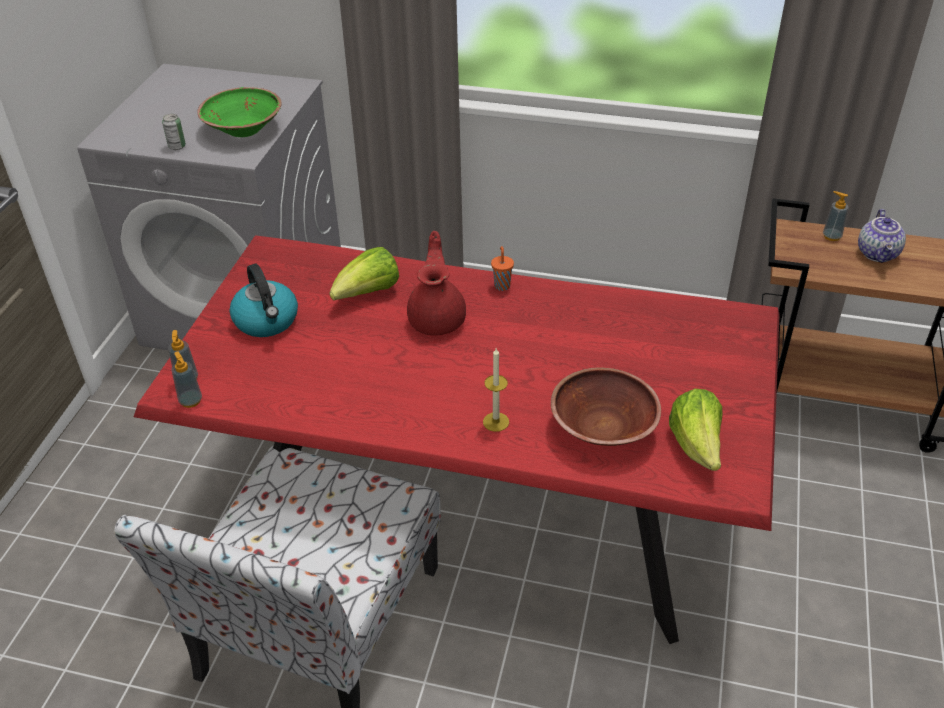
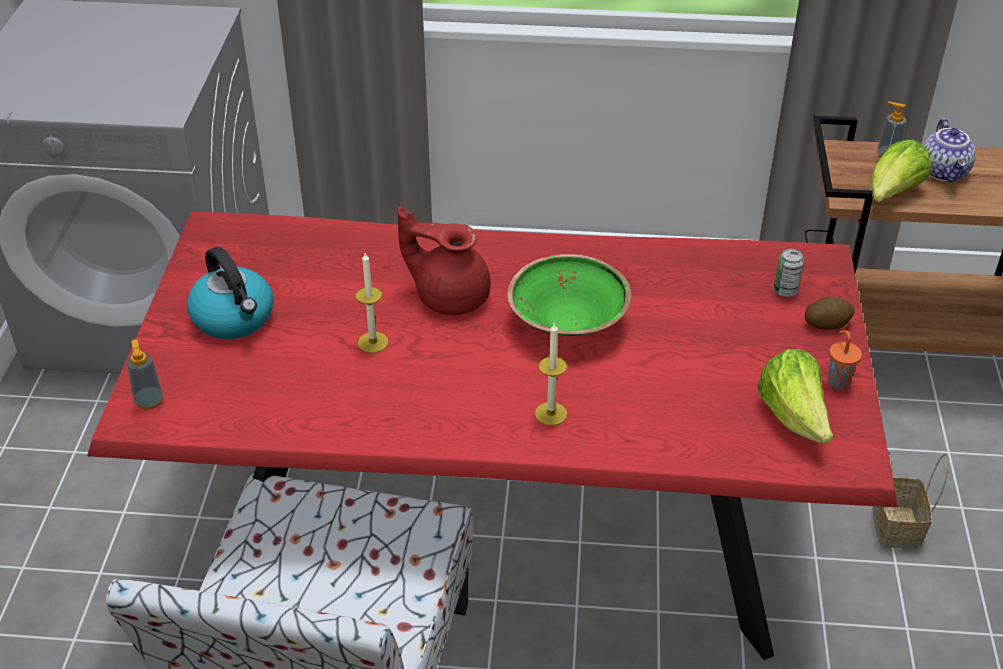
camera: 10 degrees left, 0 degrees up
(177, 146) = (73, 105): can -> can (785, 291)
(191, 401) = (161, 428): soap dispenser -> none
(244, 129) = (156, 77): green bowl -> green bowl (568, 321)
(368, 294) = (354, 272): lettuce -> lettuce (892, 194)
(368, 350) = (373, 342): none -> candle
(438, 319) = (449, 296): red teapot -> red teapot turned 60 degrees counterclockwise
(502, 285) = (518, 247): orange cup -> orange cup (837, 381)
(602, 428) = (679, 407): brown bowl -> none
(743, 371) = (827, 324): none -> potato
(805, 548) = (897, 528): none -> basket

